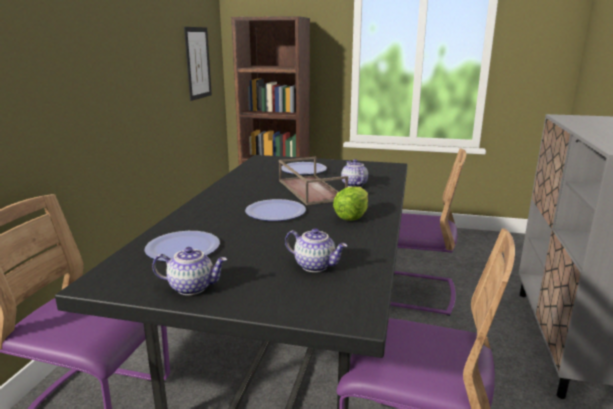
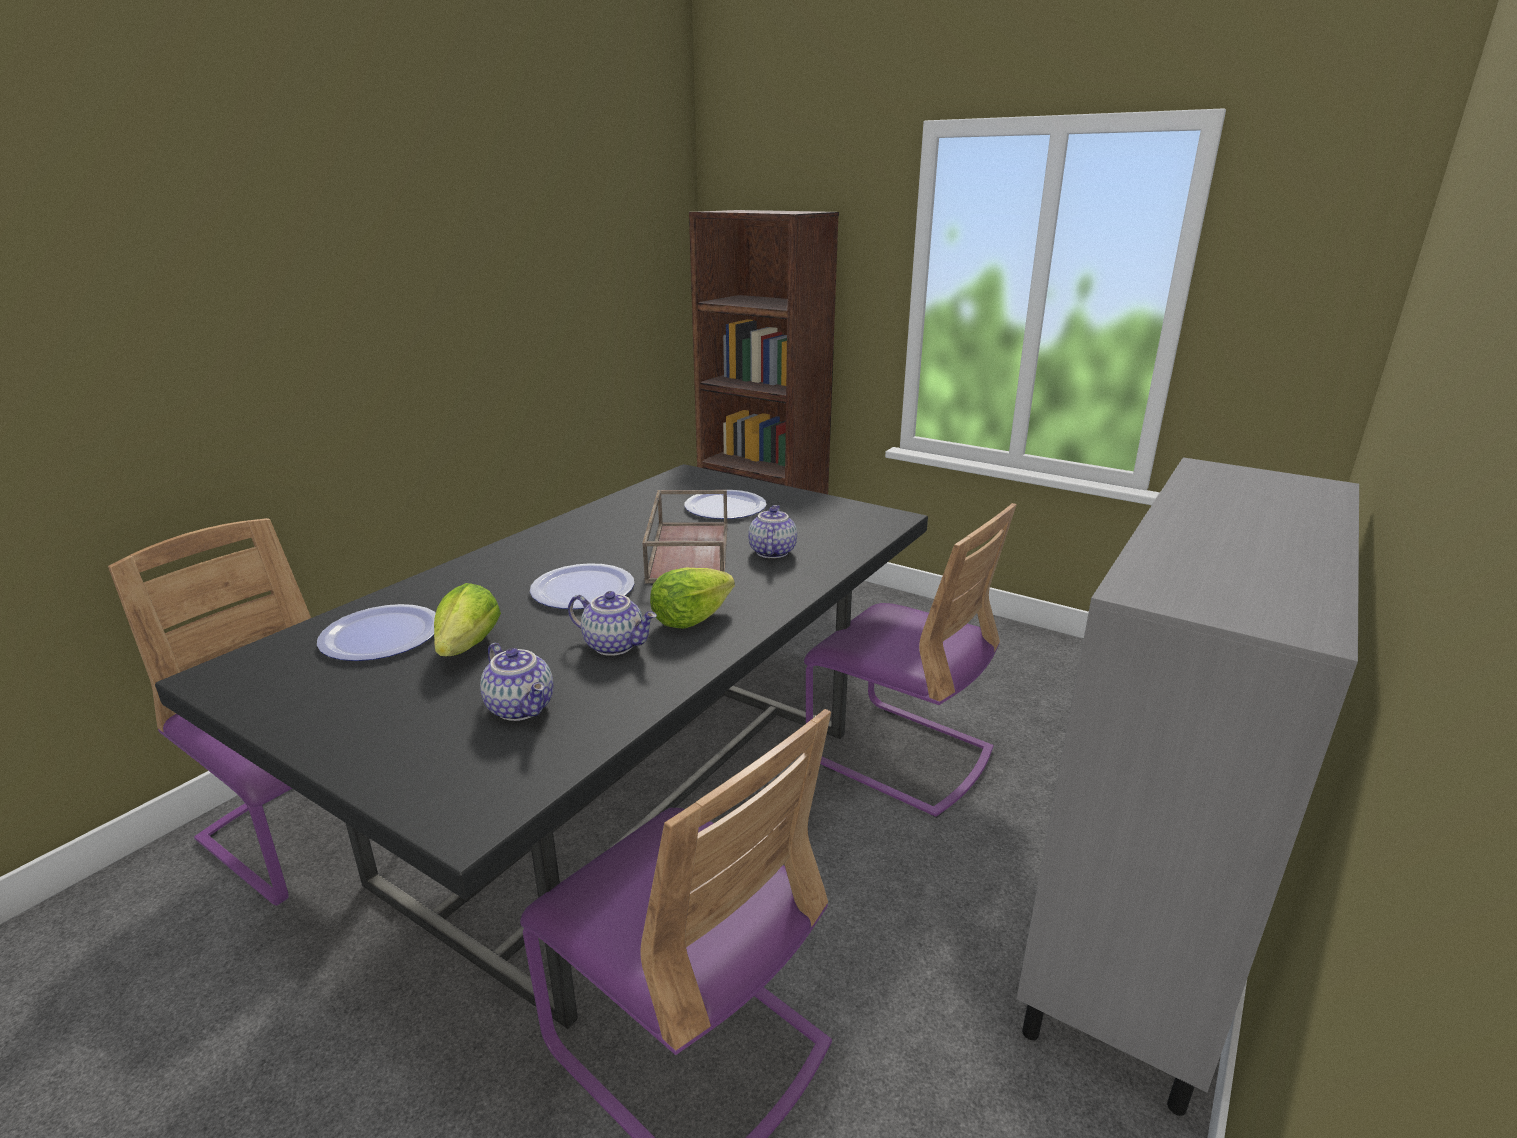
camera: 20 degrees right, 5 degrees up
(192, 287) = (318, 709): teapot -> teapot (615, 645)
(198, 63) = (632, 292): picture -> none
(245, 245) = (468, 646): none -> lettuce

